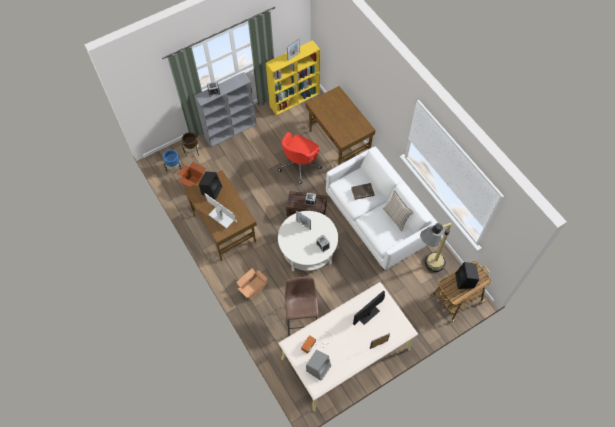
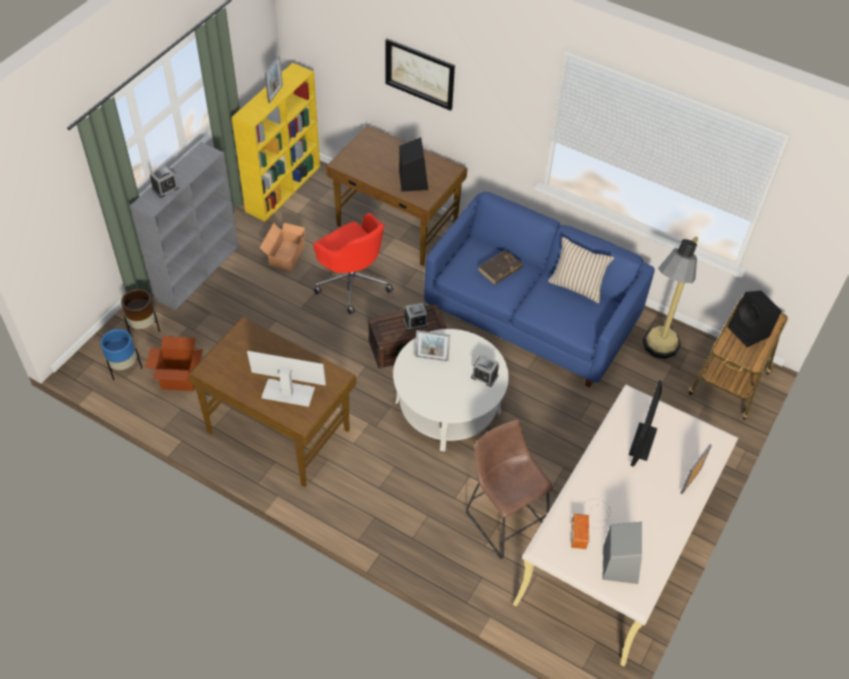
camera: 30 degrees left, 10 degrees down
(212, 190) = (243, 355): black speaker -> black speaker (413, 180)
(252, 287) = (388, 508): cardboard box -> cardboard box (285, 256)
(299, 165) = (352, 282): red office chair -> red office chair turned 45 degrees counterclockwise
(361, 75) = (420, 73): none -> picture
(377, 219) = (532, 315): white sofa -> blue sofa

